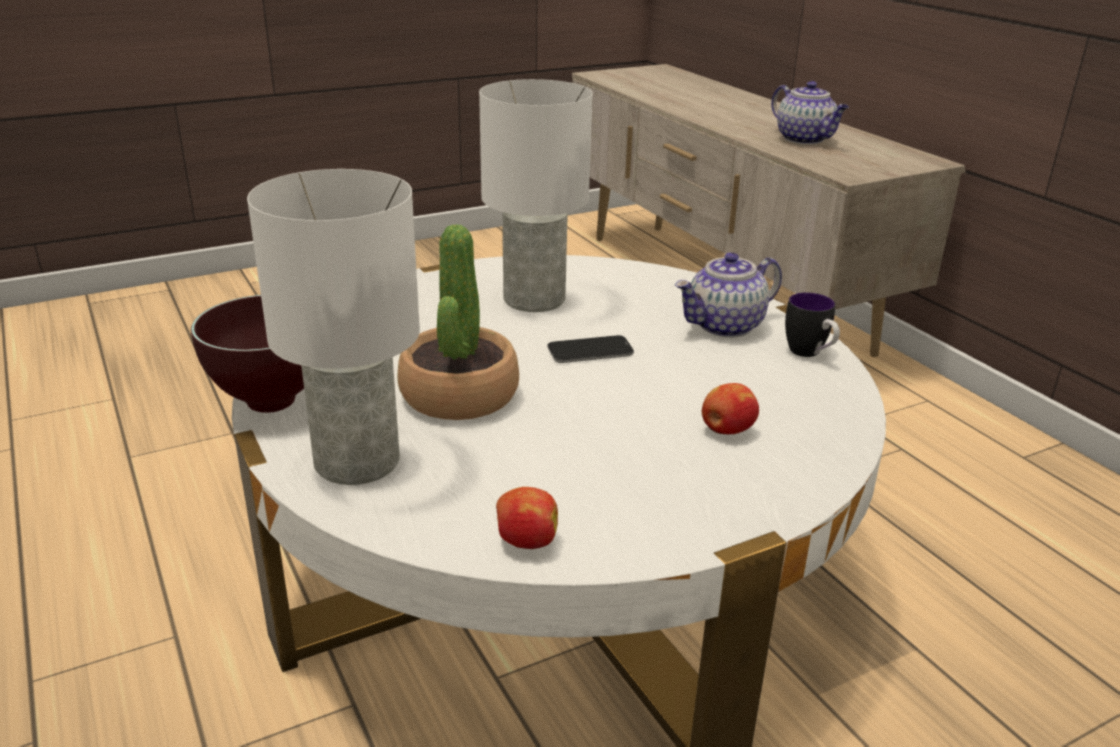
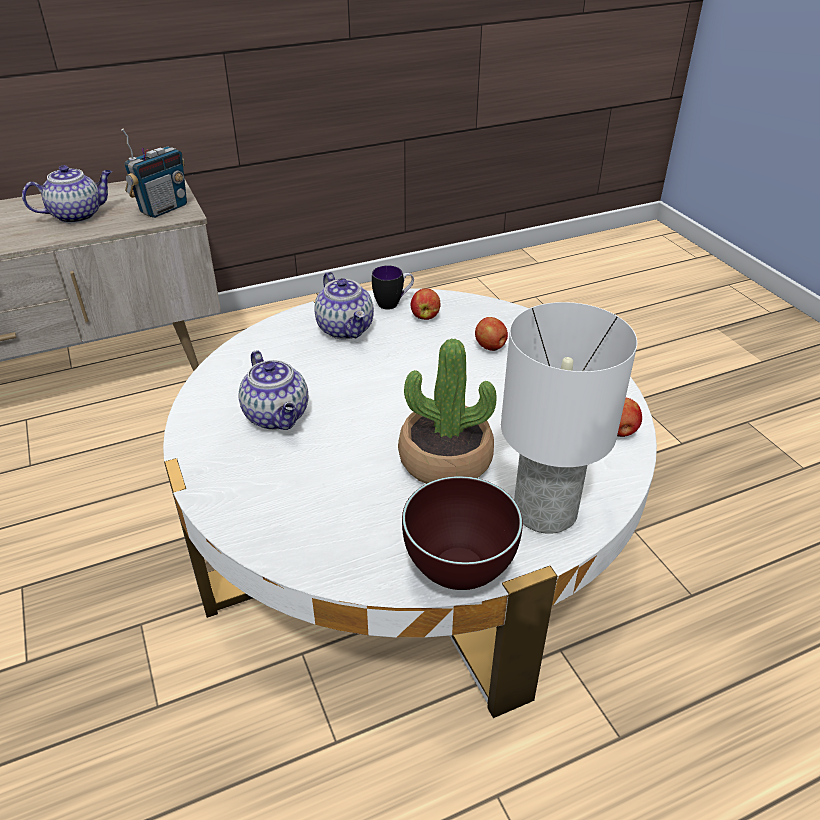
camera: 85 degrees left, 10 degrees up
(533, 300) = (278, 417): white table lamp -> teapot
(590, 351) = (379, 392): phone -> none
(788, 378) = (425, 316): none -> apple
(852, 166) = (163, 209): none -> radio

